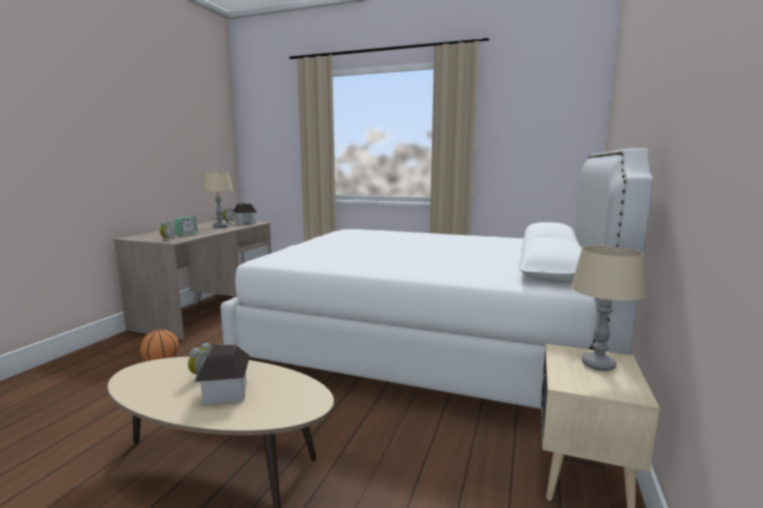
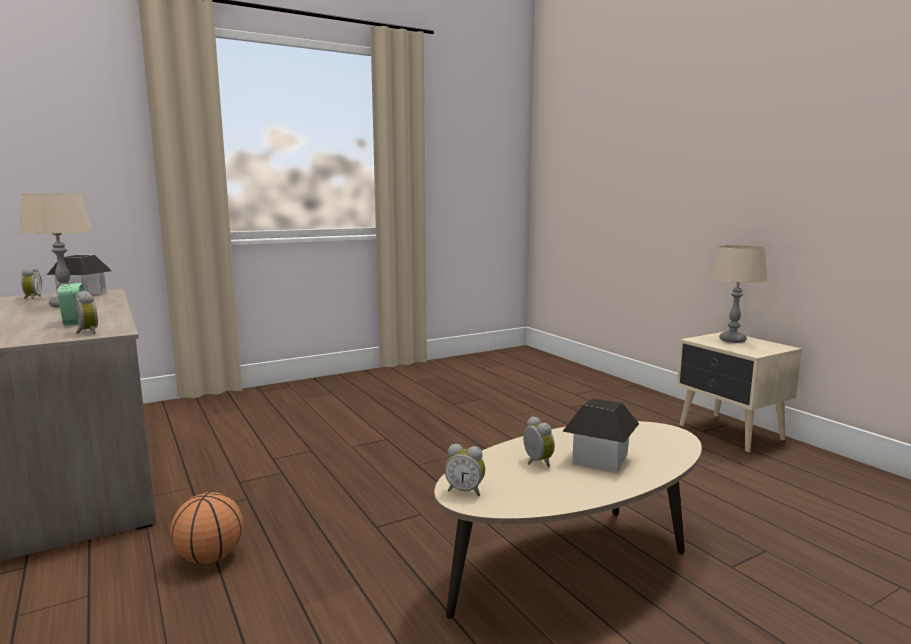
camera: 50 degrees left, 0 degrees up
(142, 369) = (465, 491): none -> alarm clock
(426, 345) = (470, 404): white bed -> none

